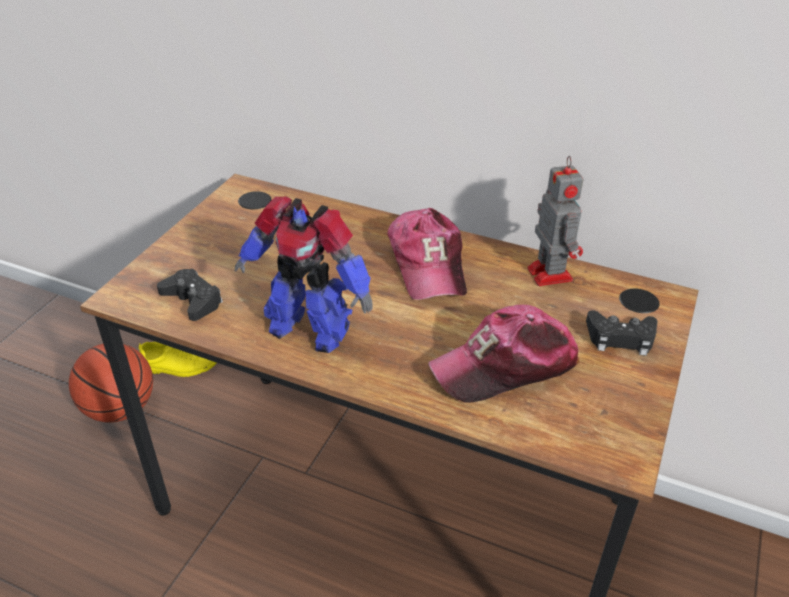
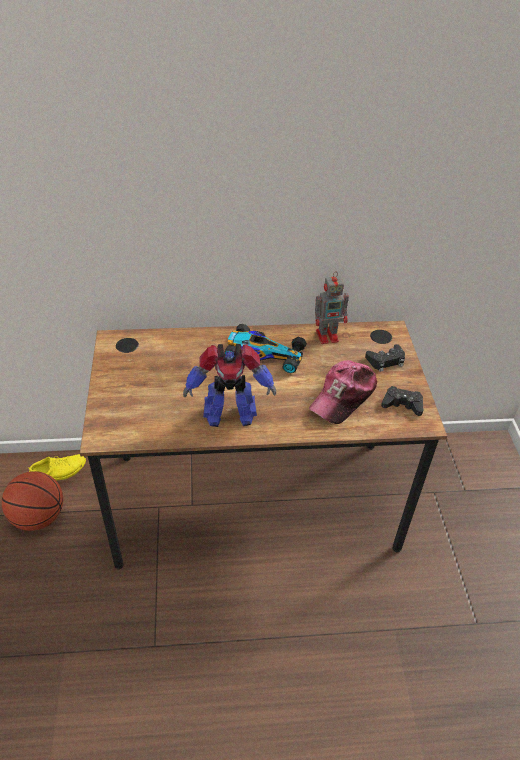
camera: 30 degrees left, 5 degrees up
(192, 300) = (148, 423): black game controller -> black game controller (402, 404)
(428, 264) = (263, 353): cap -> toy car
(548, 272) = (328, 335): toy robot -> toy robot turned 120 degrees clockwise

